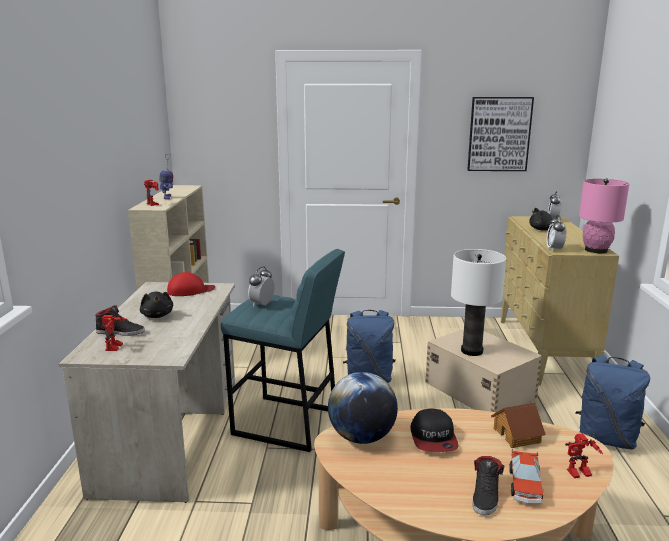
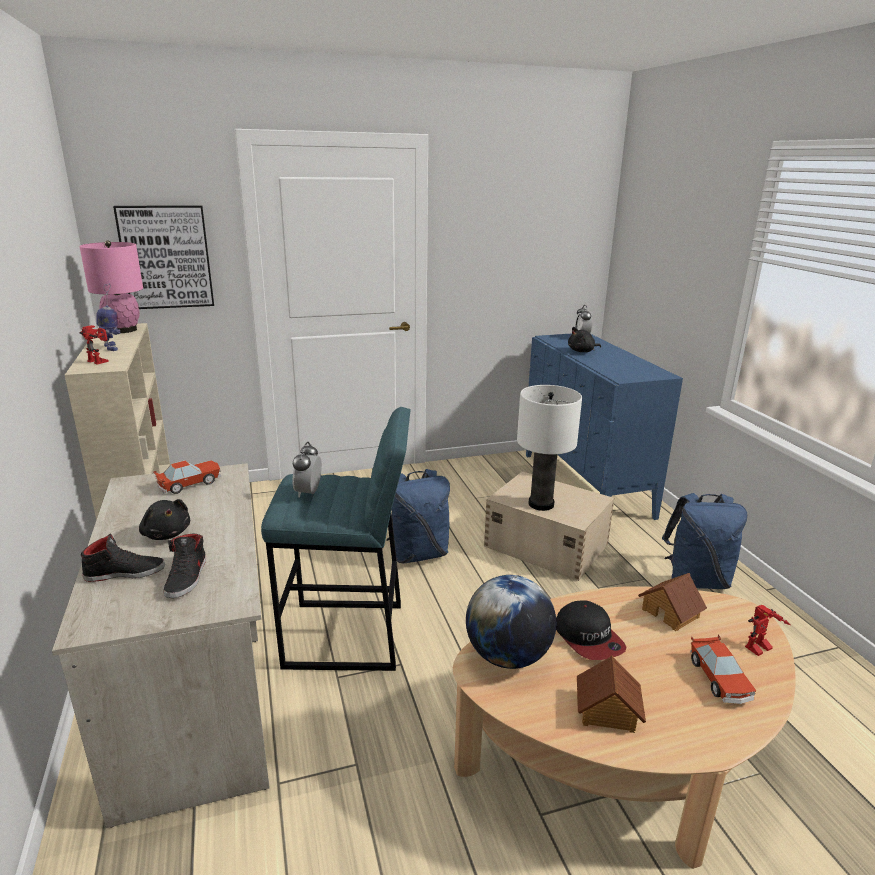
camera: 20 degrees left, 5 degrees up
(116, 348) = (135, 602): toy robot -> none
(190, 290) = (190, 483): red cap -> toy car
(414, 485) = (607, 711): none -> toy house
(486, 495) = (690, 704): black shoe -> black shoe (187, 577)
(499, 134) = (518, 240): picture -> picture (166, 257)
(541, 351) = (584, 485): beige dresser -> blue dresser
(554, 249) = (615, 376): alarm clock -> none
(596, 250) = (656, 373): pink table lamp -> pink table lamp (123, 330)

